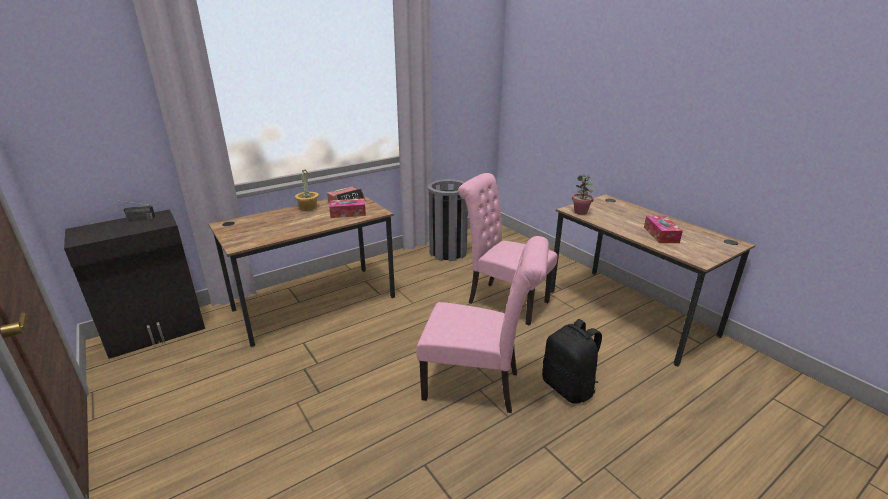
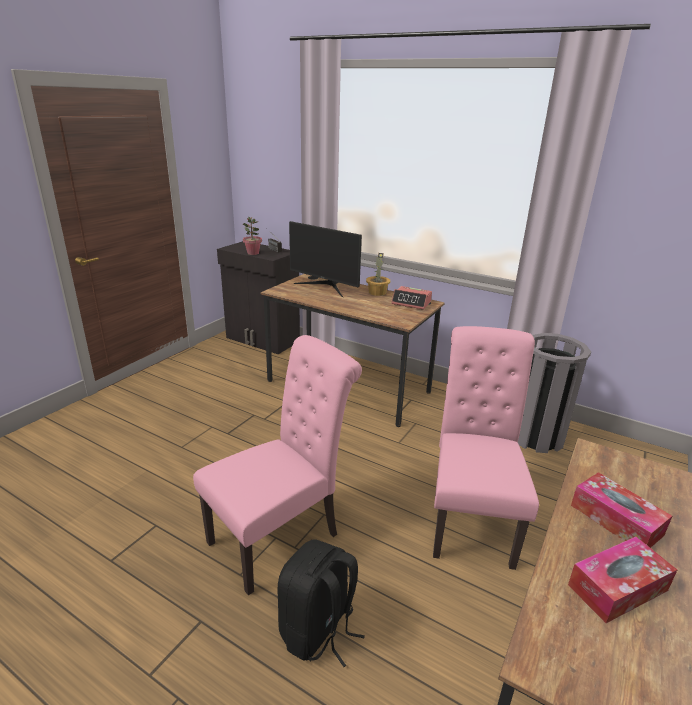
camera: 65 degrees right, 0 degrees up
(262, 223) = (325, 286): none -> monitor
(348, 213) = (383, 310): tissue box -> tissue box (615, 520)
(478, 386) = (281, 535): pink chair -> pink chair turned 120 degrees counterclockwise
(580, 212) = (597, 465): potted plant -> potted plant (253, 253)

